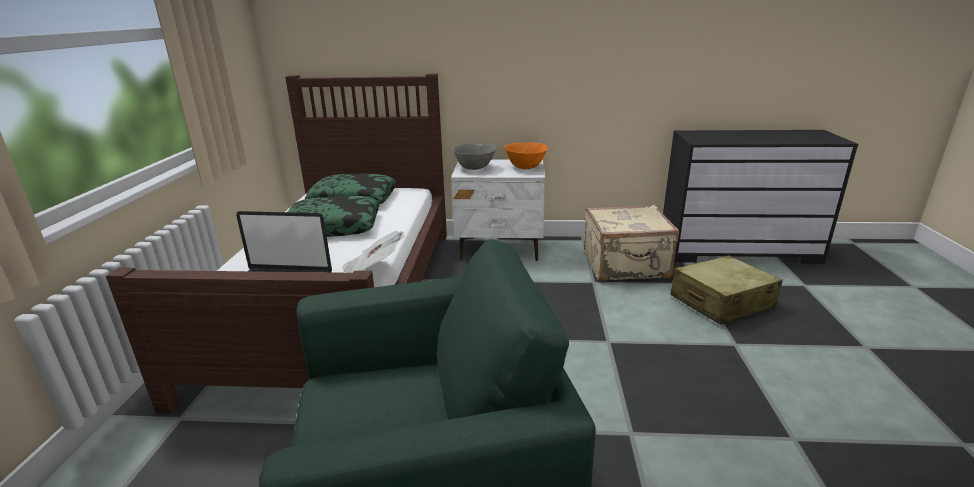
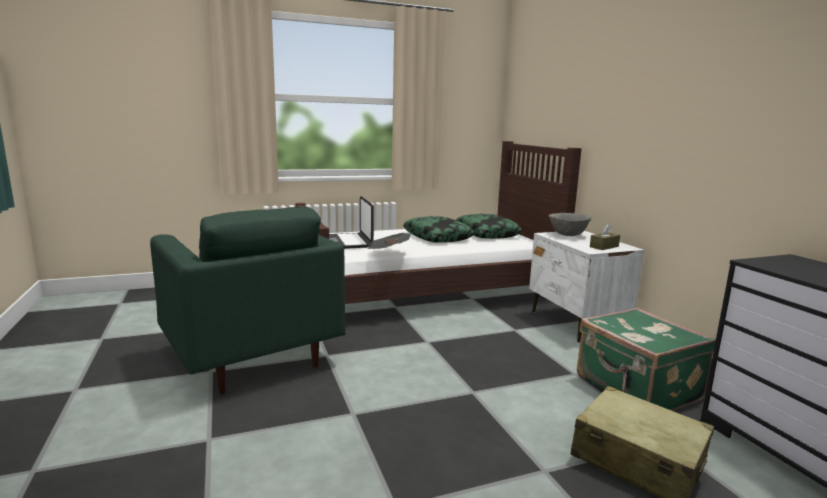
camera: 65 degrees right, 10 degrees down
(525, 167) = (604, 246): orange bowl -> brown tissue box
(626, 266) = (636, 389): beige suitcase -> green suitcase

